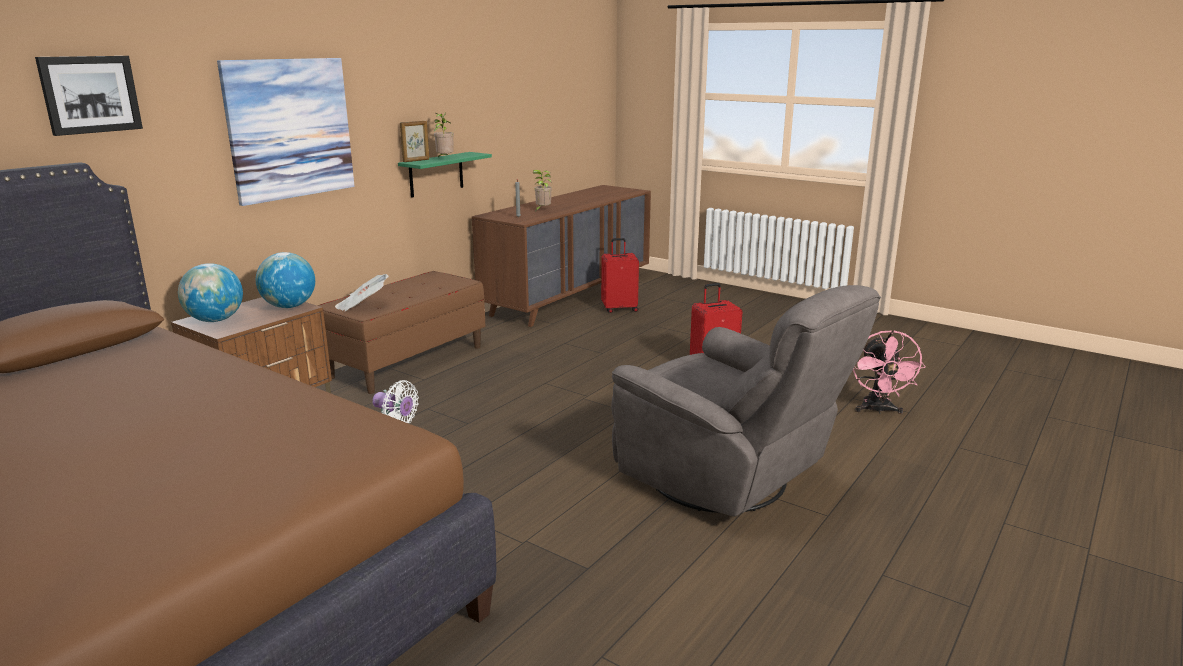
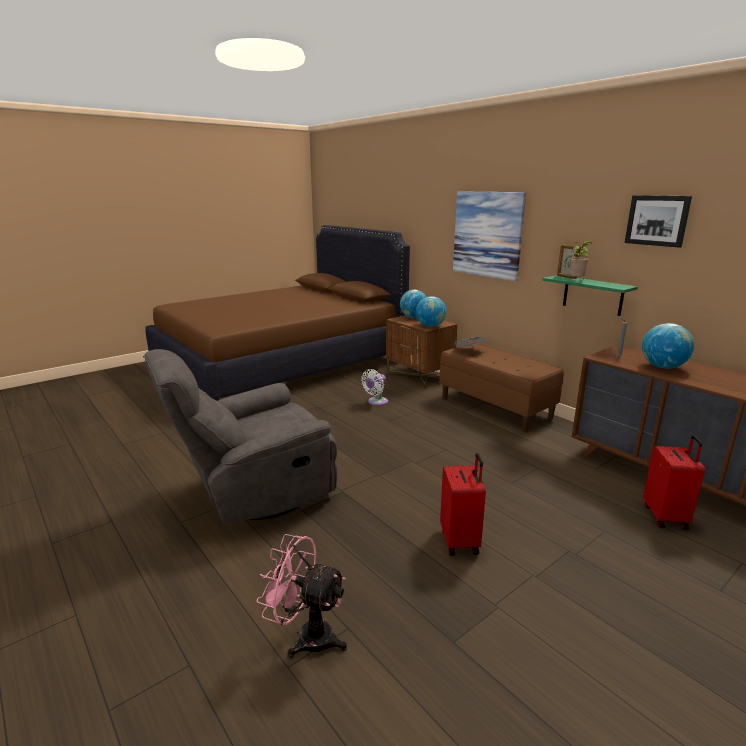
camera: 105 degrees right, 0 degrees up
(90, 94) = (413, 204): picture -> picture (657, 220)
(542, 210) = (662, 367): potted plant -> globe

